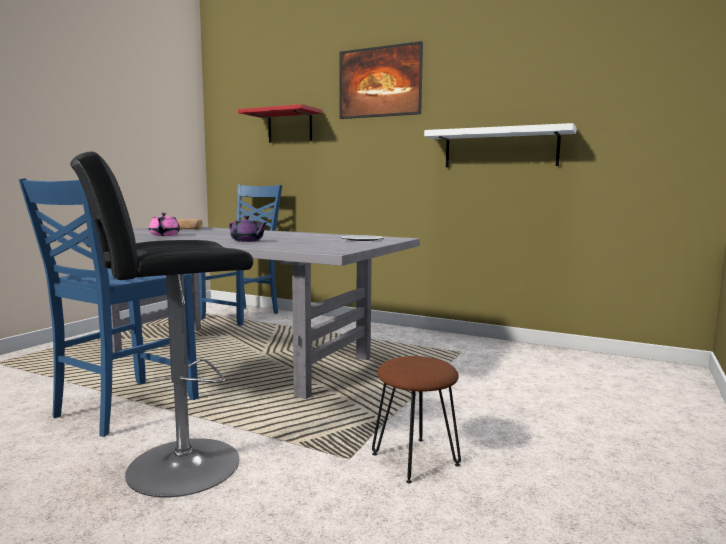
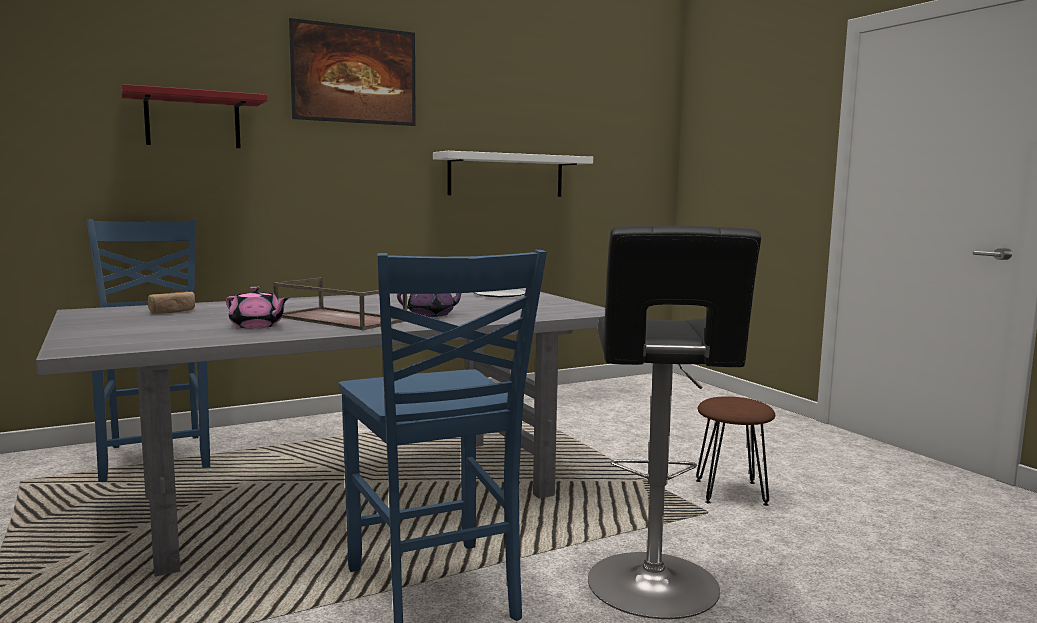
camera: 55 degrees left, 0 degrees up
(205, 237) = (338, 319): none -> brown tray

